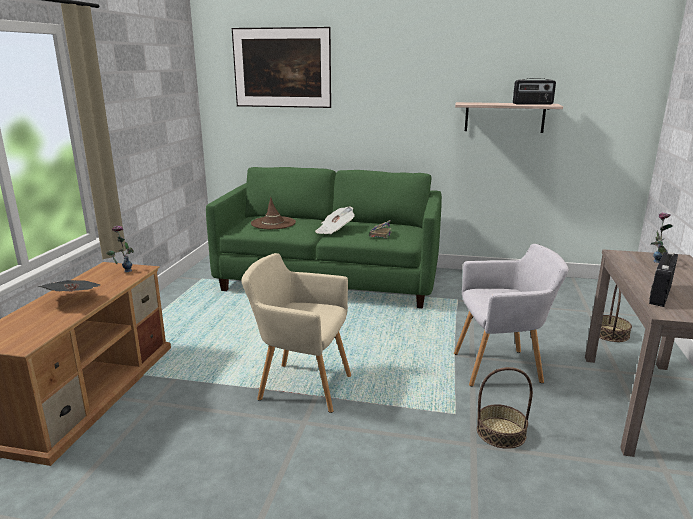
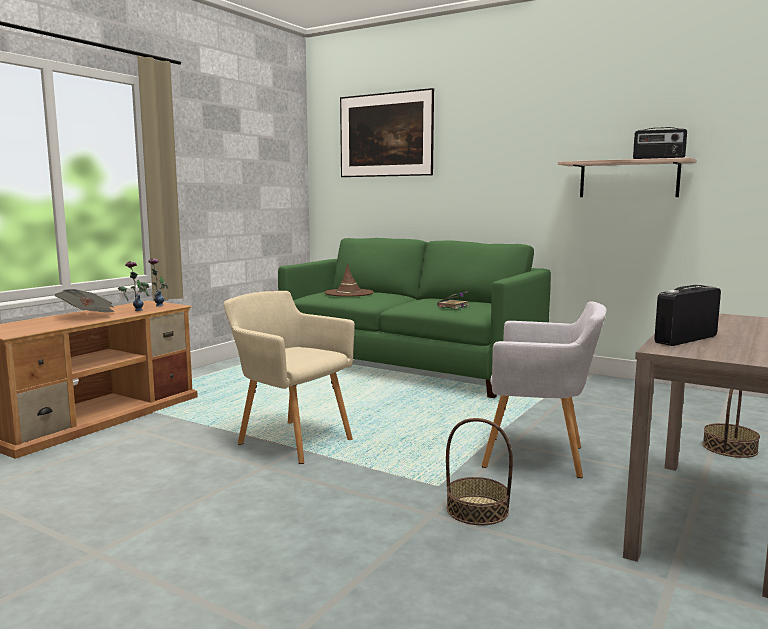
camera: 20 degrees right, 10 degrees down
(334, 231) = (408, 302): newspaper -> none
(655, 263) = (733, 321): vase -> vase (132, 311)

